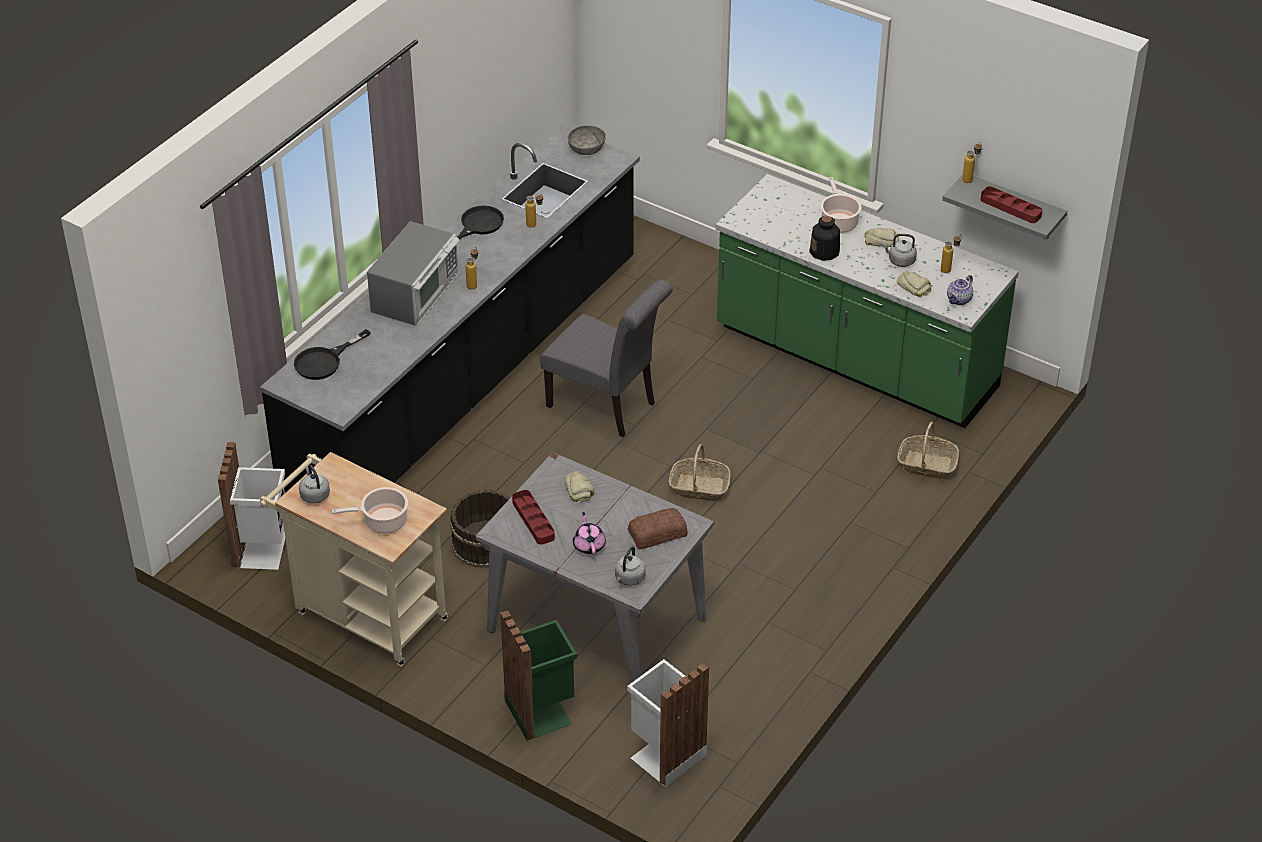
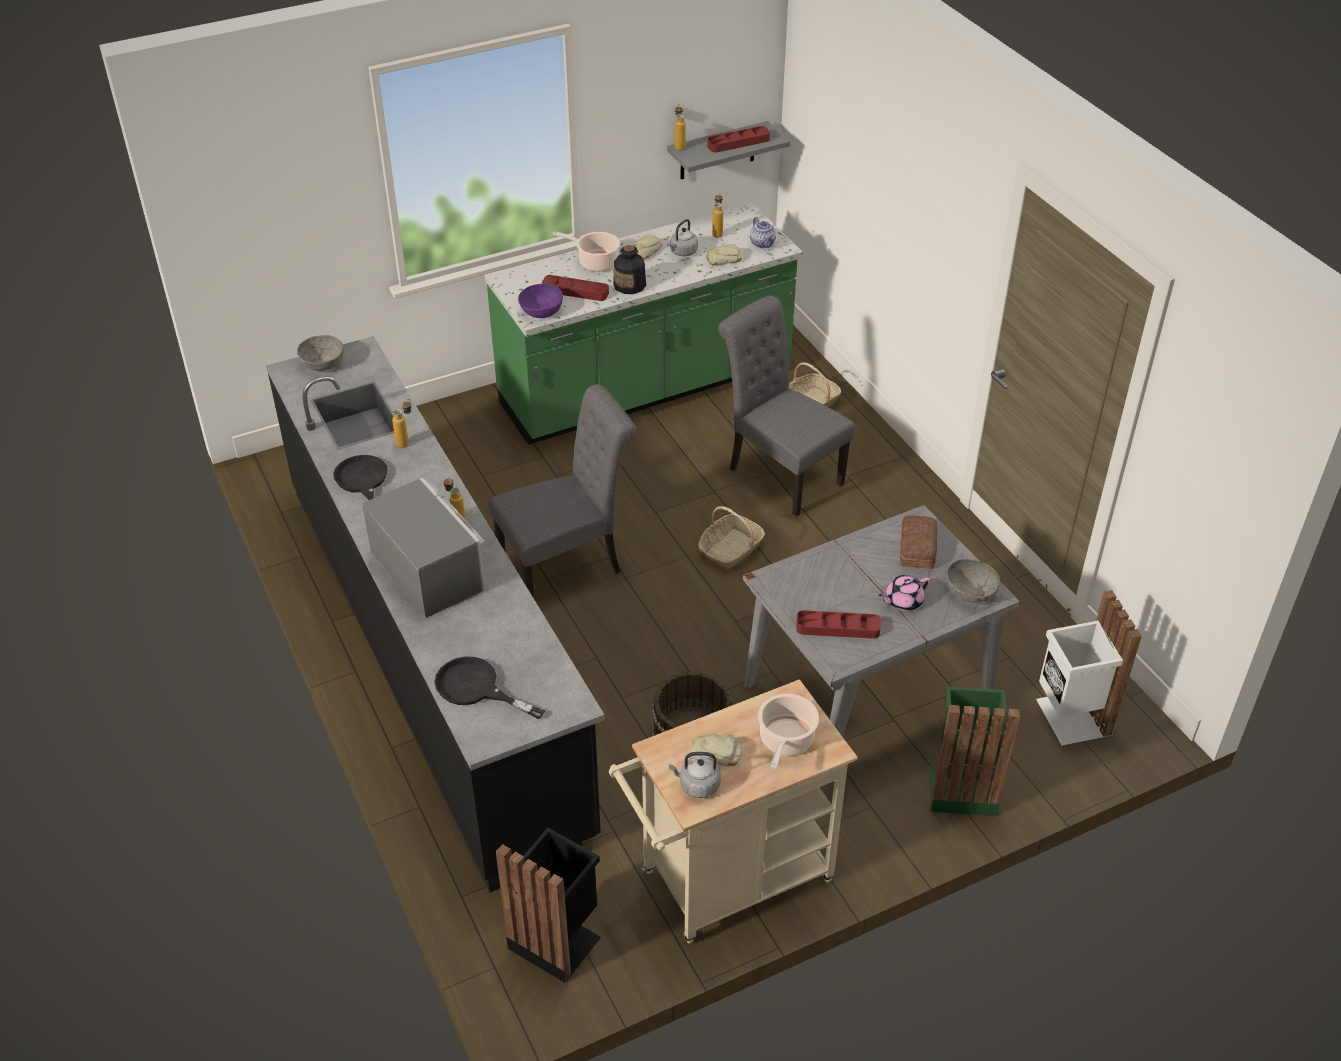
camera: 60 degrees left, 0 degrees up
(263, 549) = (556, 939): white trash can -> black trash can
(324, 361) = (476, 688): black frying pan -> black frying pan turned 135 degrees clockwise
(579, 489) = (815, 577): bread -> bread (716, 753)
(589, 545) = (903, 601): pink teapot -> pink teapot turned 45 degrees counterclockwise
(629, 579) = (970, 592): grey kettle -> grey bowl
(746, 221) = (541, 311): none -> purple bowl
(789, 227) = (575, 291): none -> red tray
(817, 480) = (779, 473): none -> grey chair

